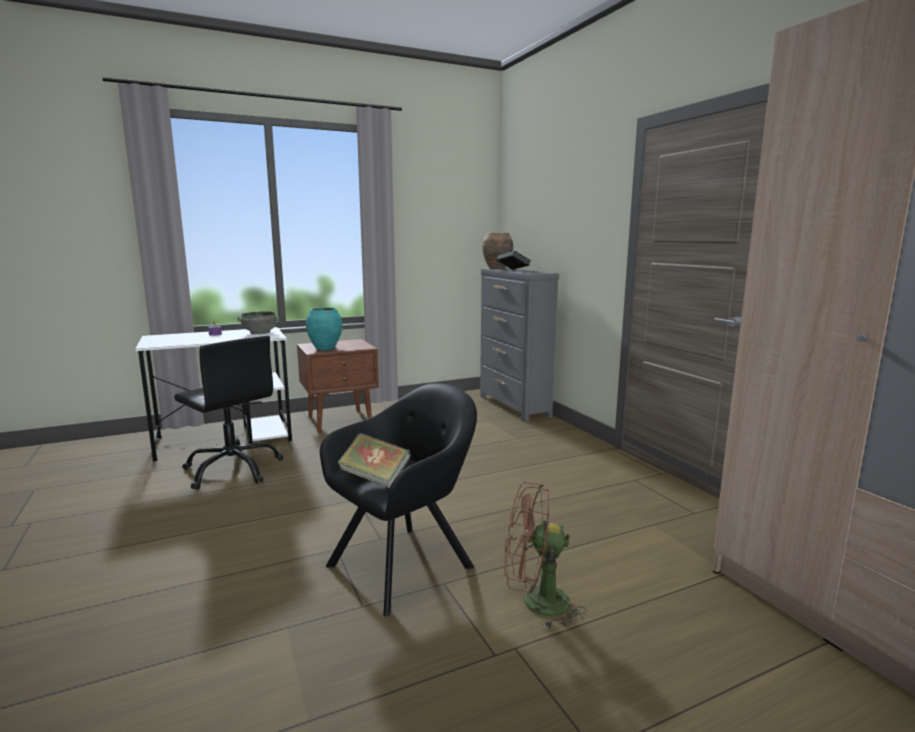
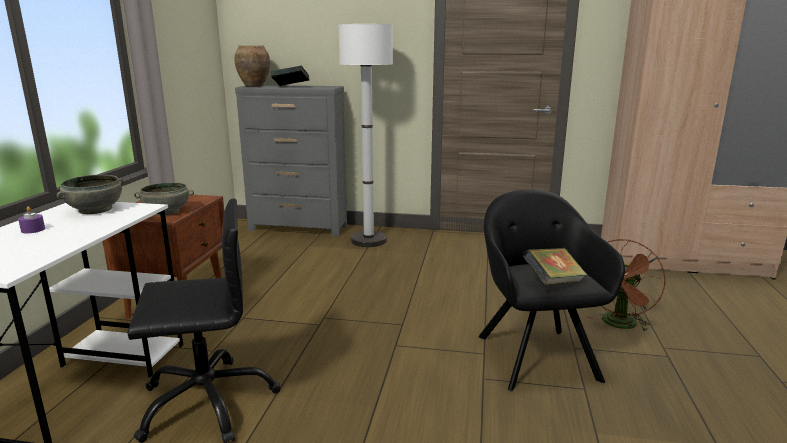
camera: 55 degrees left, 5 degrees up
(325, 348) = (166, 212): turquoise vase -> grey bowl
(536, 433) = (368, 240): none -> white floor lamp

